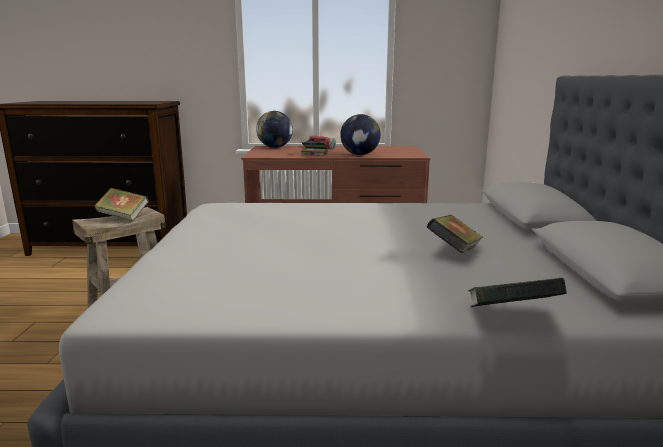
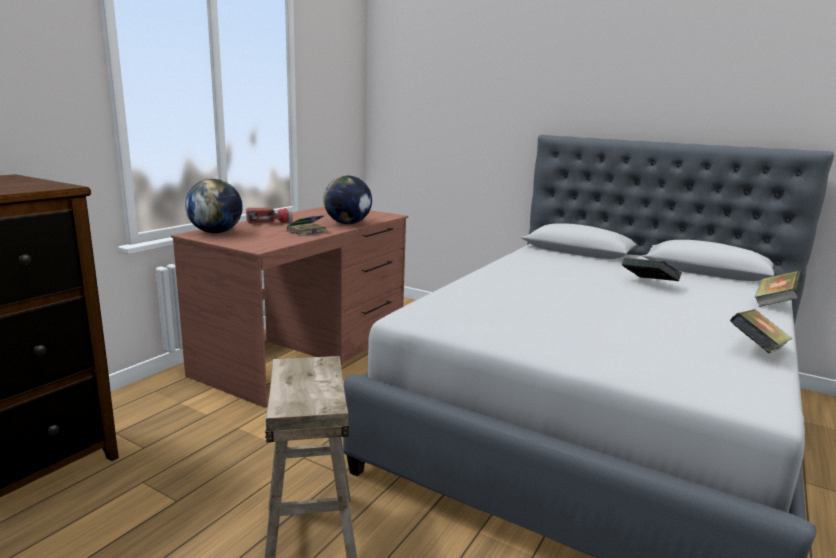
camera: 60 degrees left, 0 degrees up
(123, 217) = (303, 382): book -> book (757, 350)

